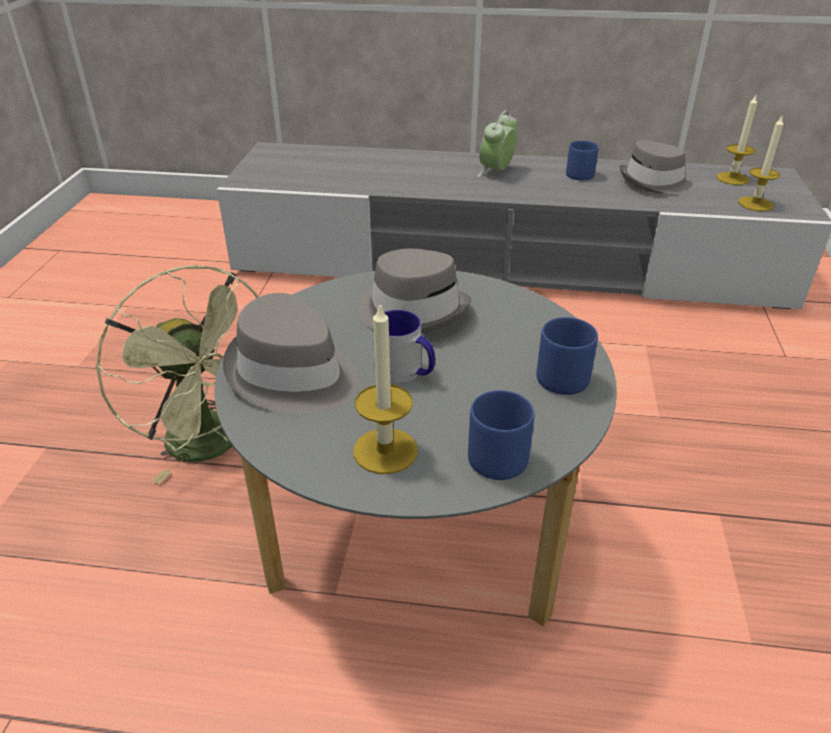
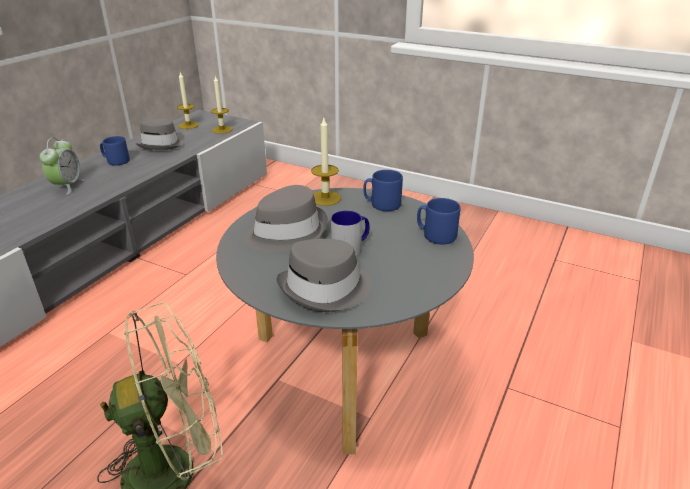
camera: 70 degrees left, 5 degrees down
(385, 451) = (419, 267): candle -> candle (325, 198)
(496, 172) = (67, 186): alarm clock -> alarm clock turned 135 degrees counterclockwise

